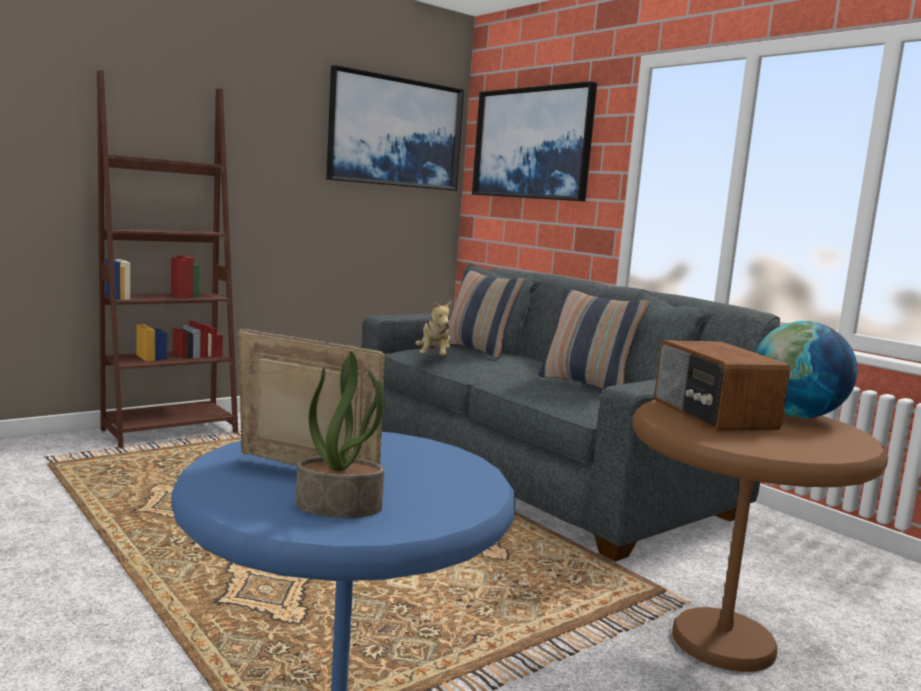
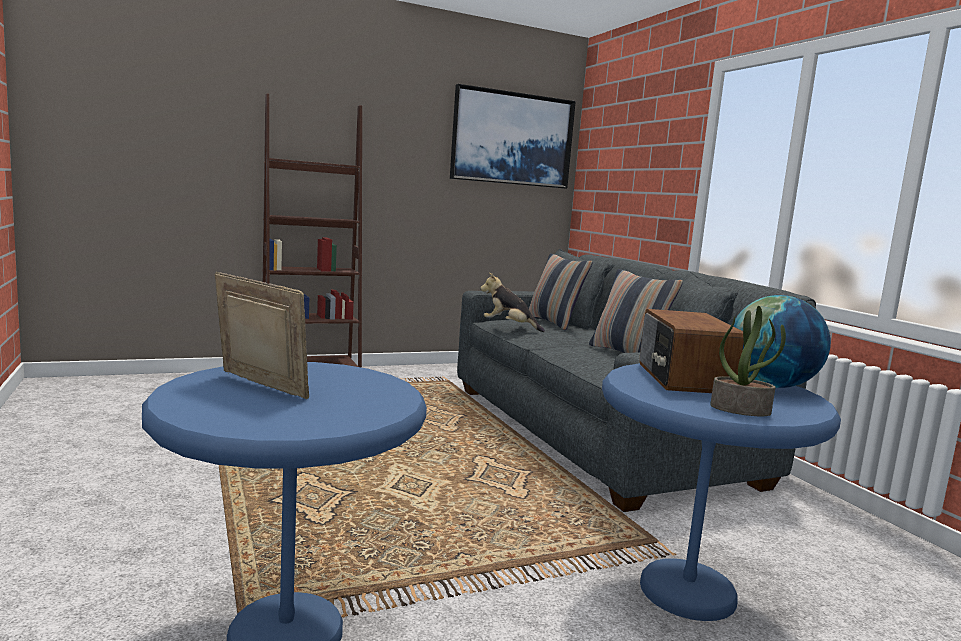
camera: 15 degrees right, 0 degrees up
(340, 506) = (255, 412): potted plant -> potted plant (741, 409)
(434, 358) = (509, 326): plush toy -> plush toy turned 105 degrees clockwise
(532, 143) = (627, 145): picture -> none
(723, 642) = (687, 592): brown side table -> blue side table

